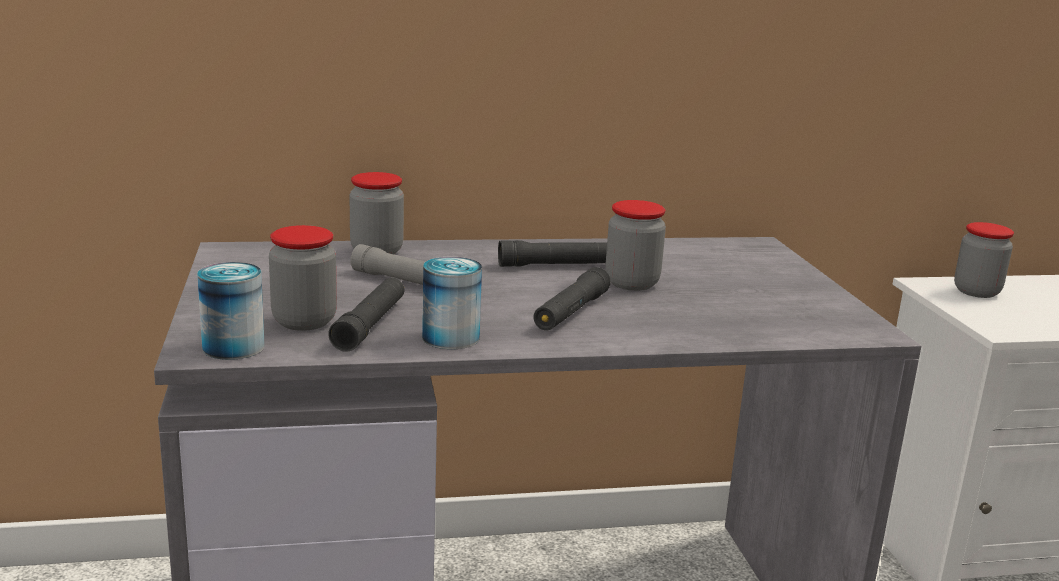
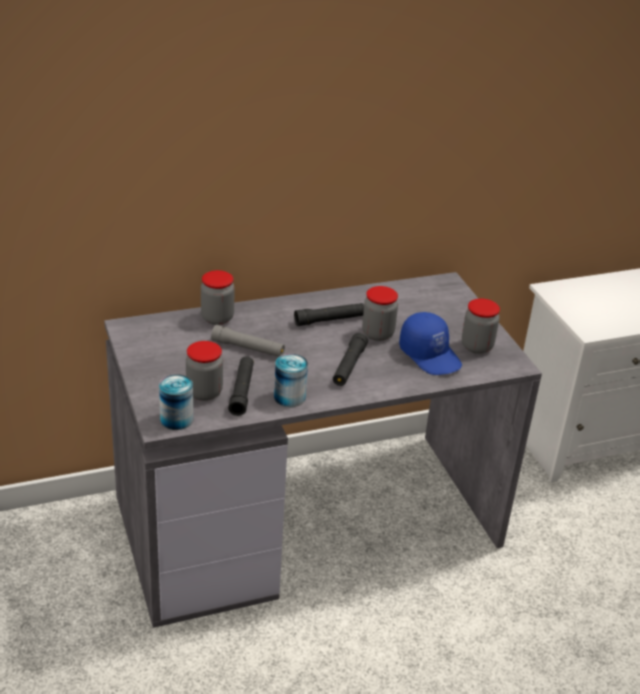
camera: 10 degrees left, 15 degrees up
(718, 311) = (430, 355): none -> blue cap
(976, 291) = (579, 294): jar -> jar (477, 346)

